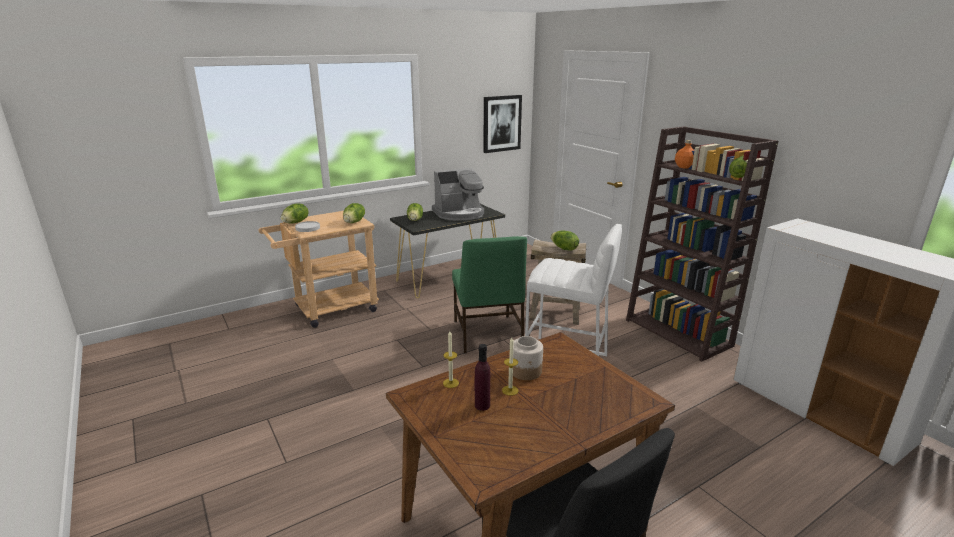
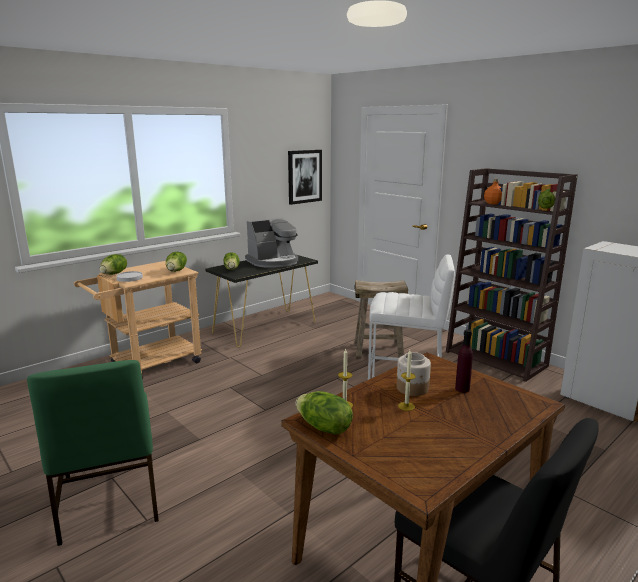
camera: 10 degrees left, 5 degrees down
(482, 405) = (386, 422): purple bottle -> purple bottle (462, 389)
(487, 334) = (319, 375): green chair -> green chair (108, 501)
(564, 248) = (386, 286): lettuce -> lettuce (323, 428)

